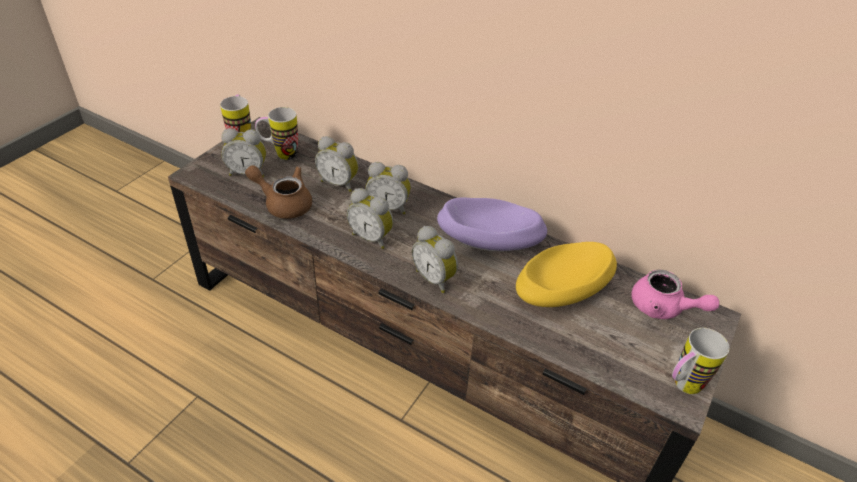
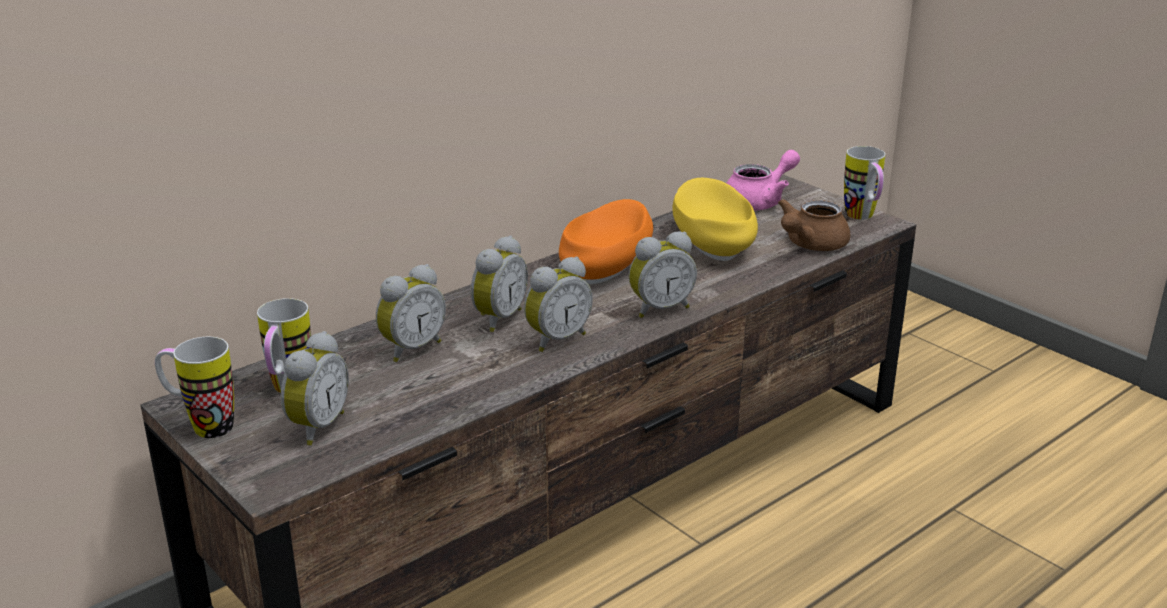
camera: 70 degrees left, 15 degrees down
(284, 203) = (429, 400): brown teapot -> brown teapot (810, 245)
(489, 240) = (606, 265): purple bowl -> orange bowl

